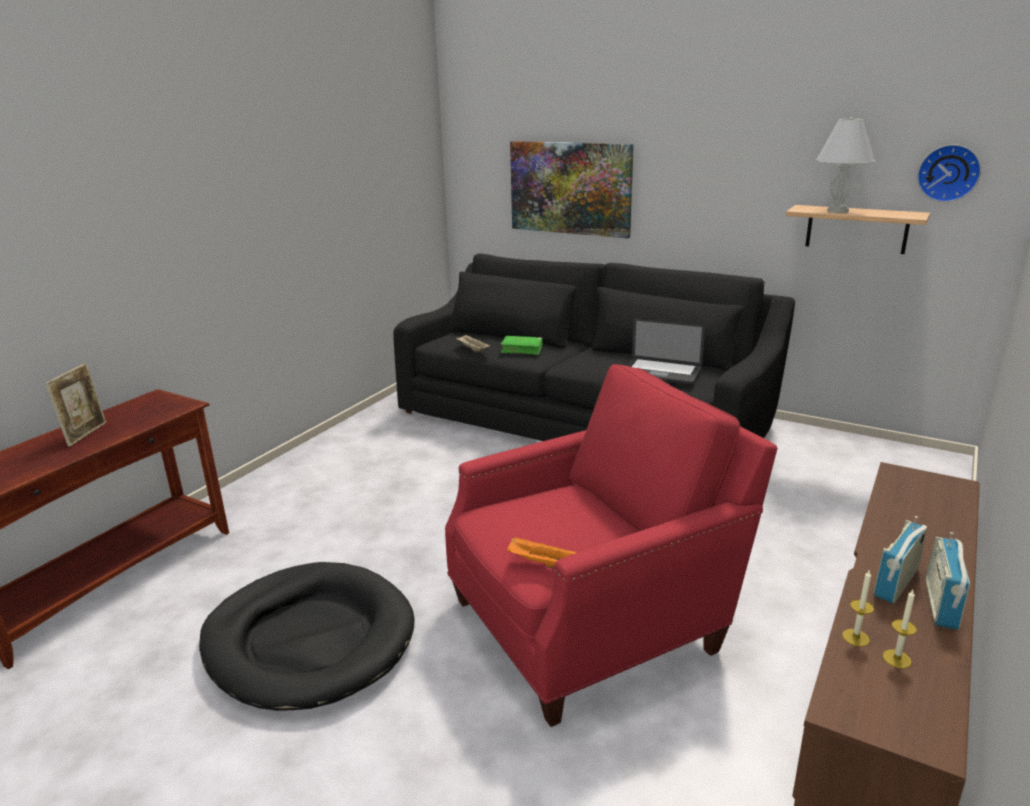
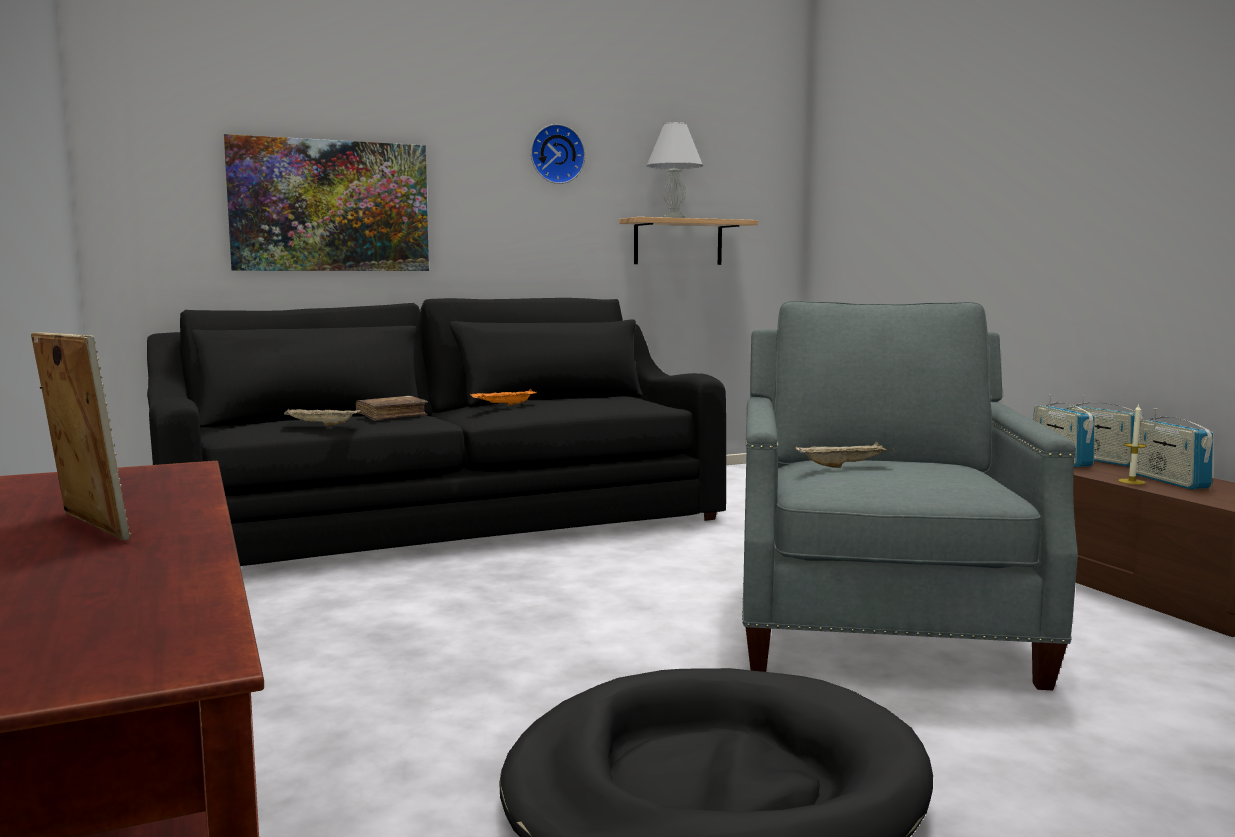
camera: 55 degrees left, 15 degrees down
(522, 350) = (391, 416): green book -> brown book
(540, 506) = (843, 466): none -> beige tray
(544, 564) = (978, 483): orange tray -> orange tray (503, 406)
(595, 621) = (880, 623): red armchair -> grey armchair
(661, 373) = (605, 401): laptop -> none
(897, 659) = (1168, 481): candle -> radio
(948, 173) = (743, 183): wall clock -> wall clock (556, 154)

